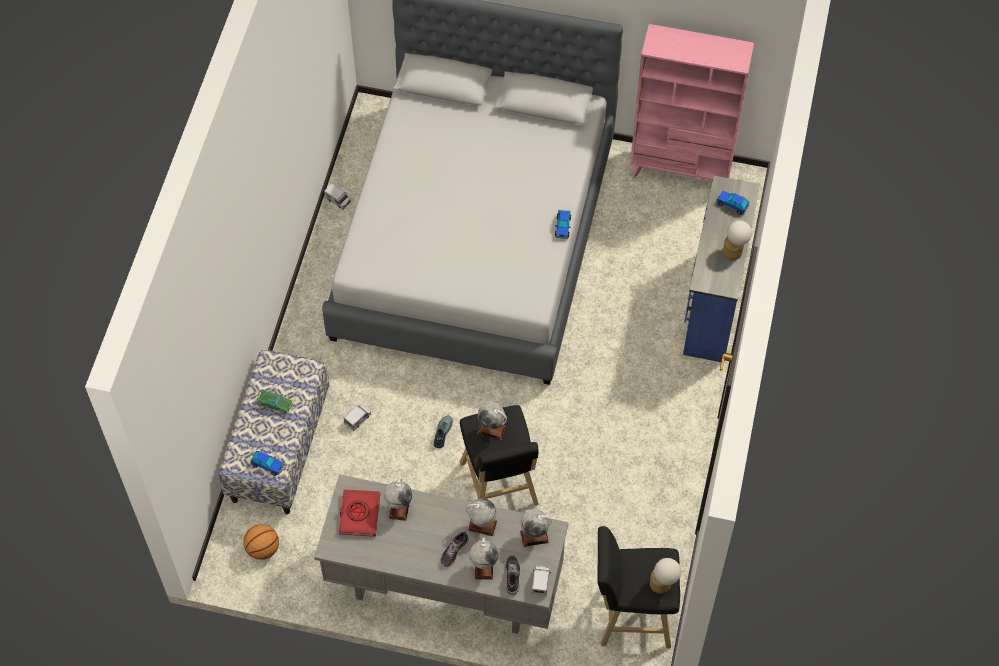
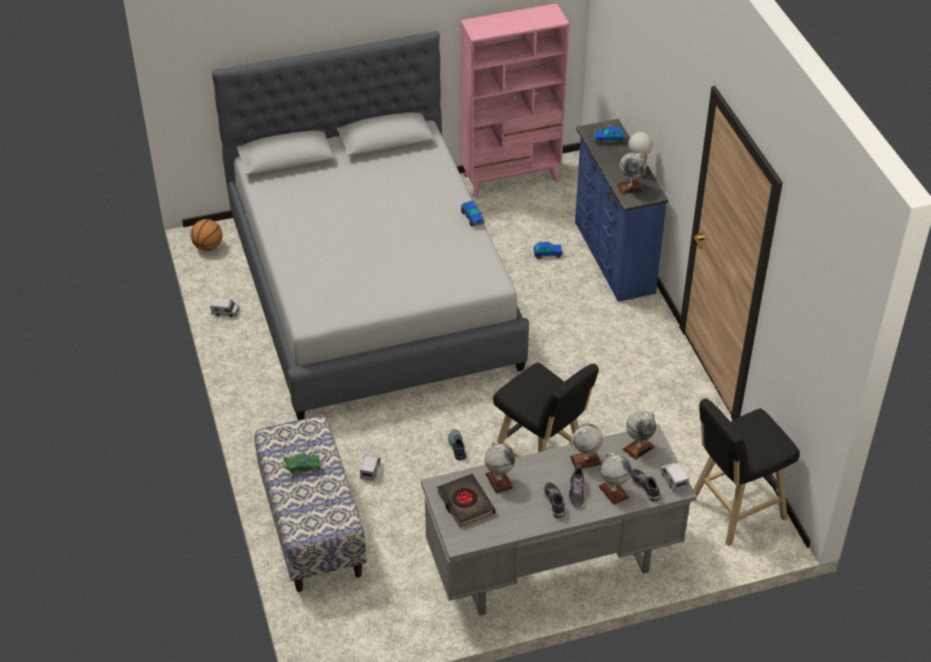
camera: 30 degrees left, 15 degrees down
(263, 549) = (358, 617): basketball -> basketball (208, 247)
(267, 465) = (332, 519): toy car -> toy car (547, 254)
(359, 514) = (465, 503): red book -> black book
(429, 551) = (554, 502): none -> shoe
(491, 429) = (530, 389): globe -> globe (630, 187)
(663, 585) = (774, 437): table lamp -> none

